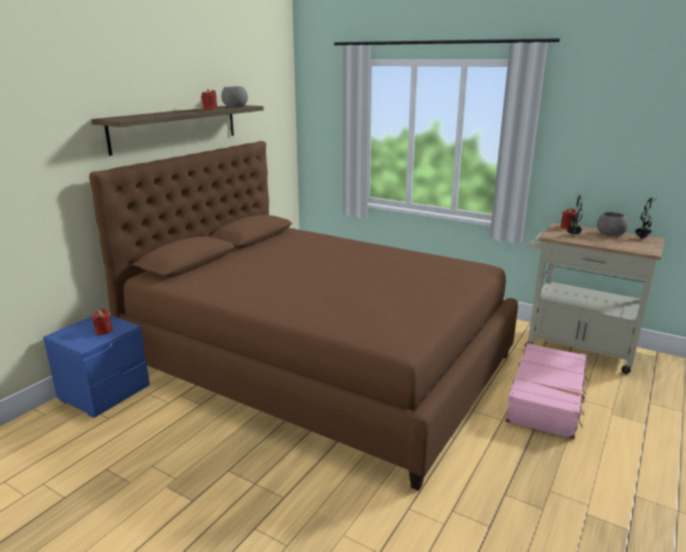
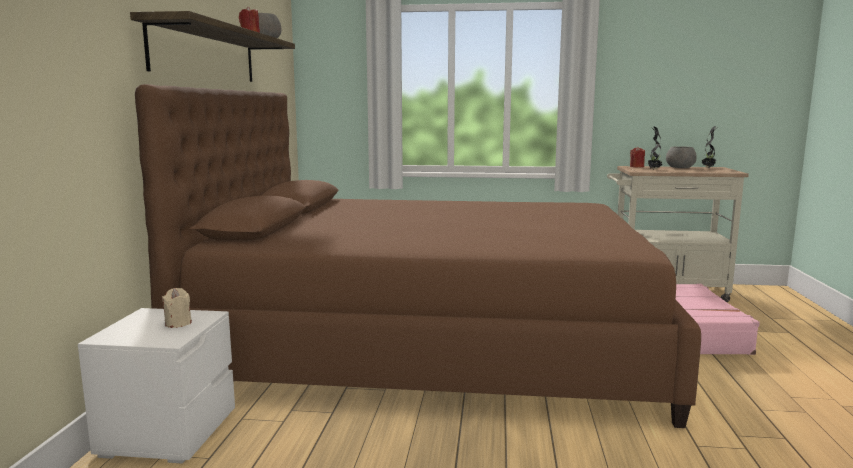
camera: 25 degrees left, 10 degrees down
(103, 393) = (166, 433): blue nightstand -> white nightstand
(104, 331) = (178, 323): red candle -> beige candle

